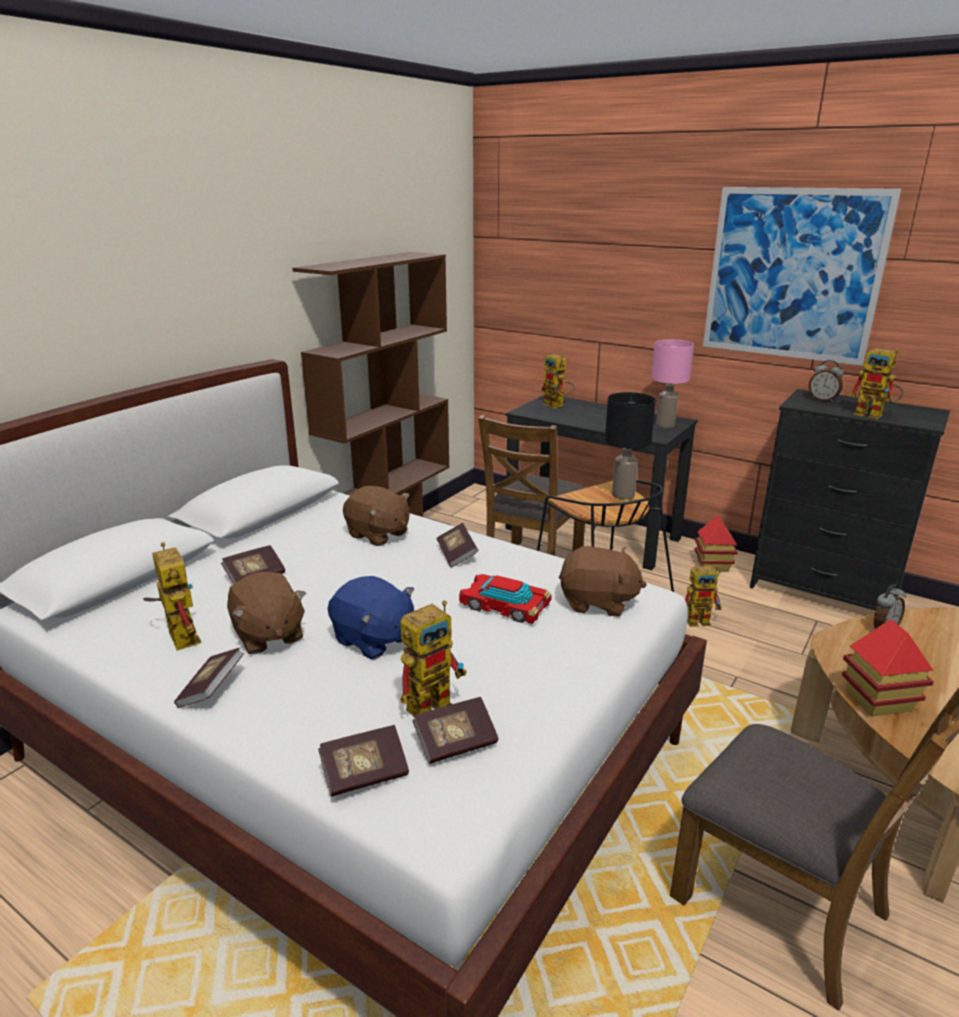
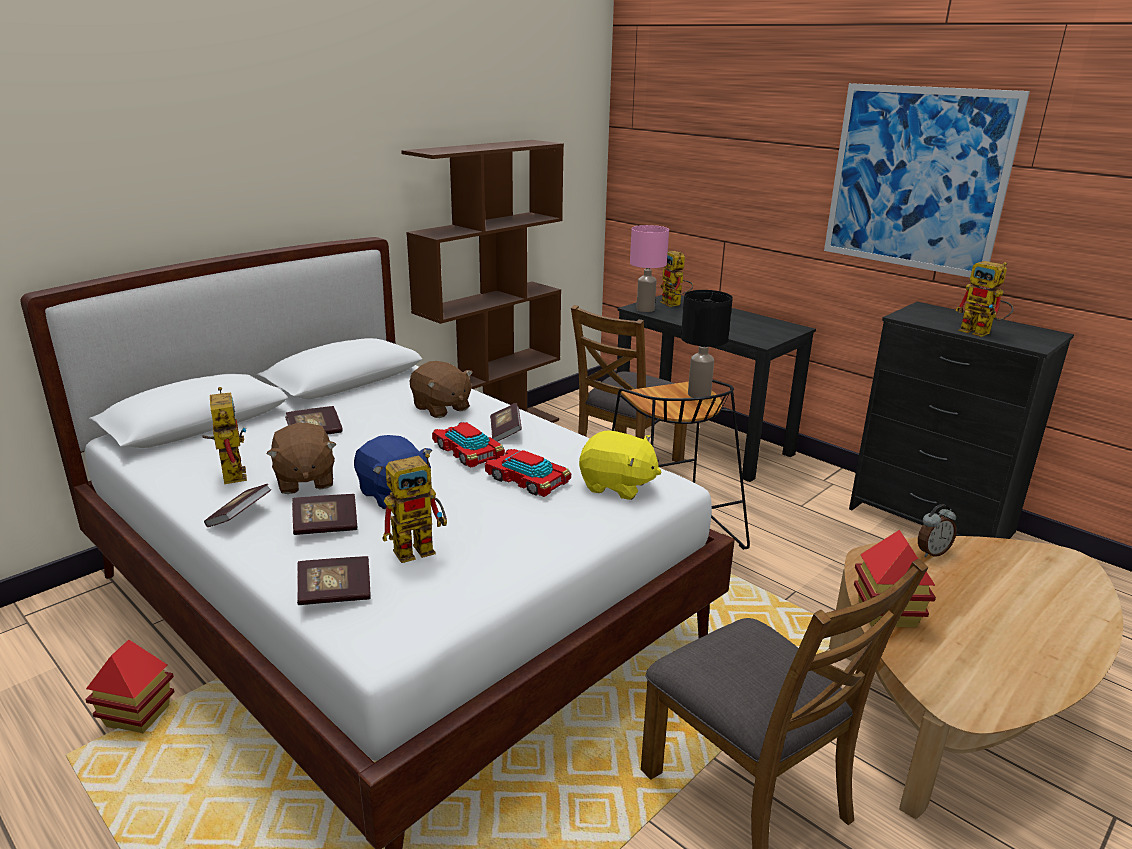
camera: 10 degrees right, 0 degrees up
(429, 580) = (468, 451): none -> toy car
(455, 743) = (423, 581): book -> book (326, 526)
(598, 602) = (617, 486): brown plush toy -> yellow plush toy
(665, 425) = (777, 331): pink table lamp -> pink table lamp (645, 309)
(702, 620) = (782, 534): toy robot -> none
(712, 565) = (818, 484): toy house -> toy house (137, 717)
(823, 400) = (936, 314): alarm clock -> none

